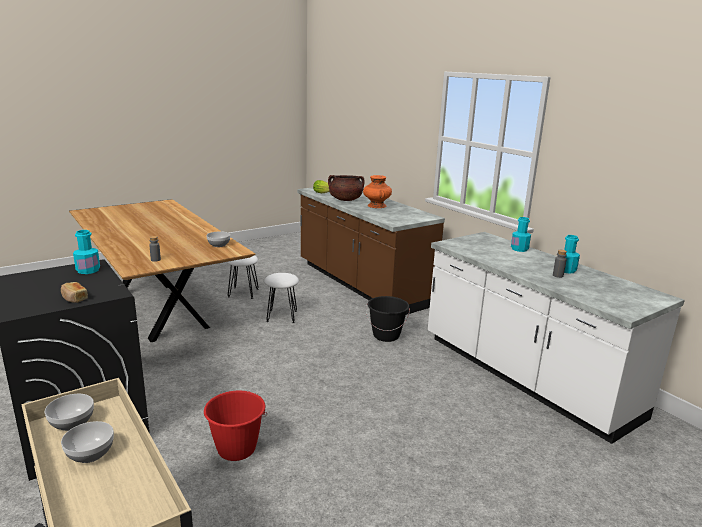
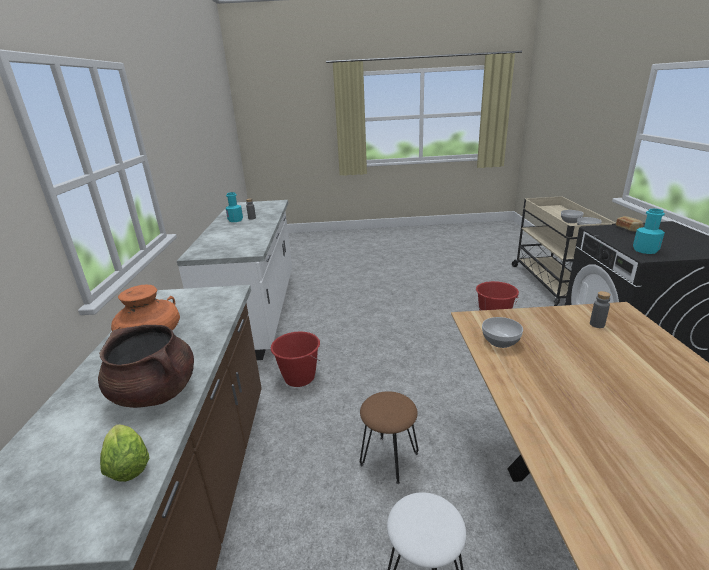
camera: 145 degrees left, 5 degrees up
(282, 316) = (388, 458): white stool -> brown stool
(386, 335) = (299, 378): black bucket -> red bucket
(519, 249) = (212, 237): turquoise bottle -> none

